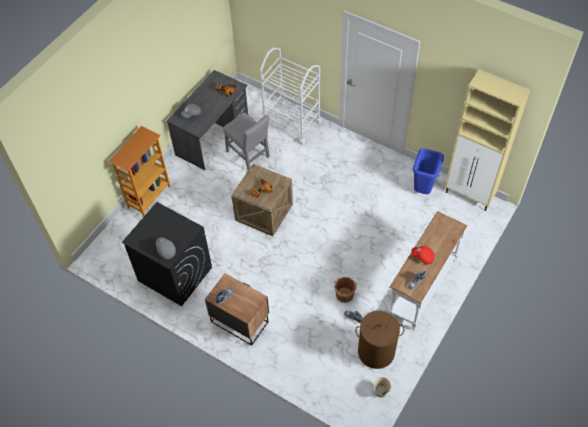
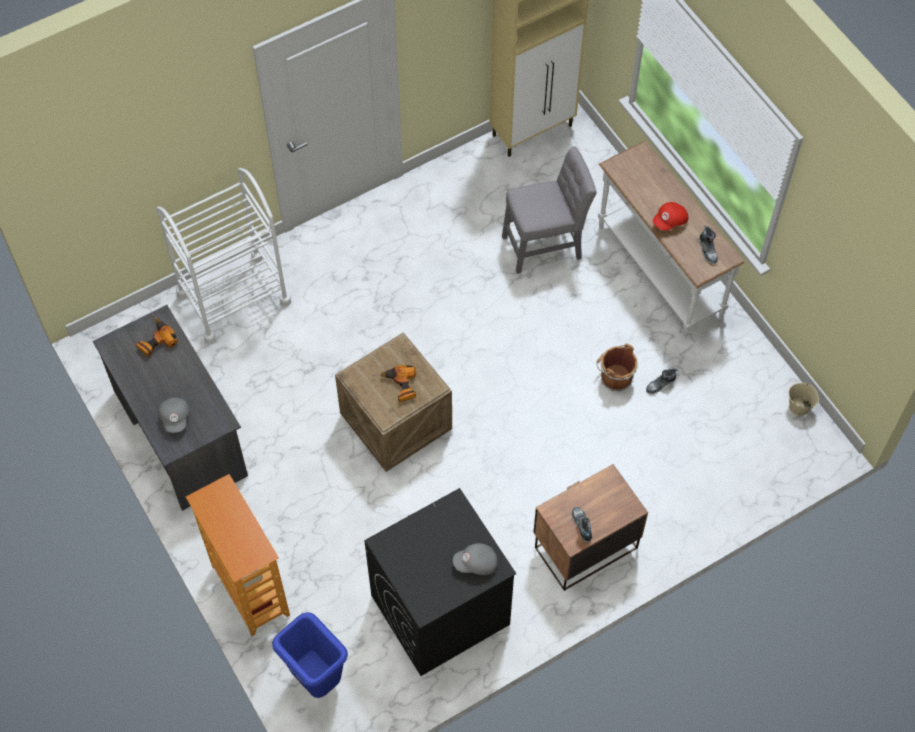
camera: 65 degrees left, 5 degrees up
(249, 155) = (261, 393): grey chair -> grey chair (545, 245)
(376, 352) = (733, 382): brown laundry basket -> none
(423, 190) = (486, 183): blue trash can -> blue trash can (317, 679)

